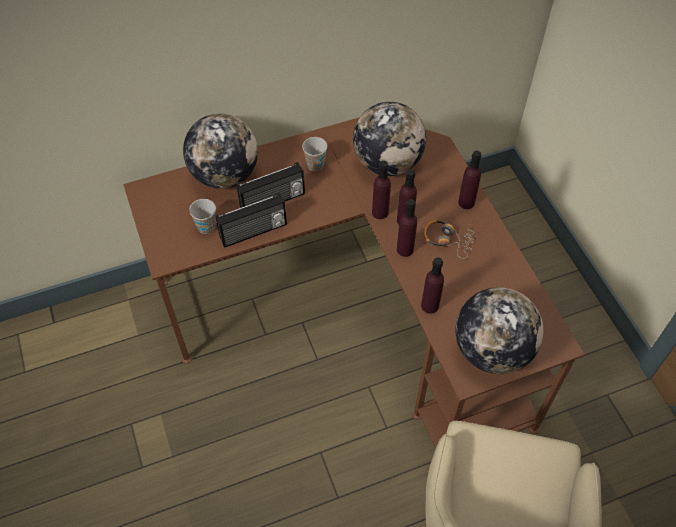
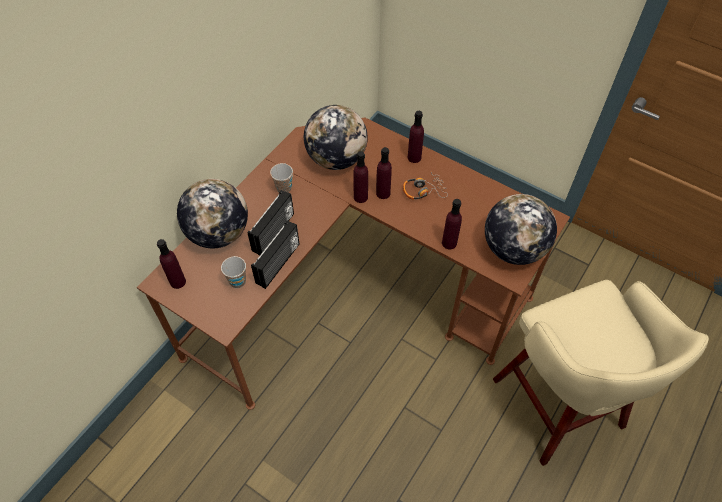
camera: 35 degrees left, 0 degrees up
(405, 249) = (400, 213): purple bottle -> purple bottle (177, 282)

